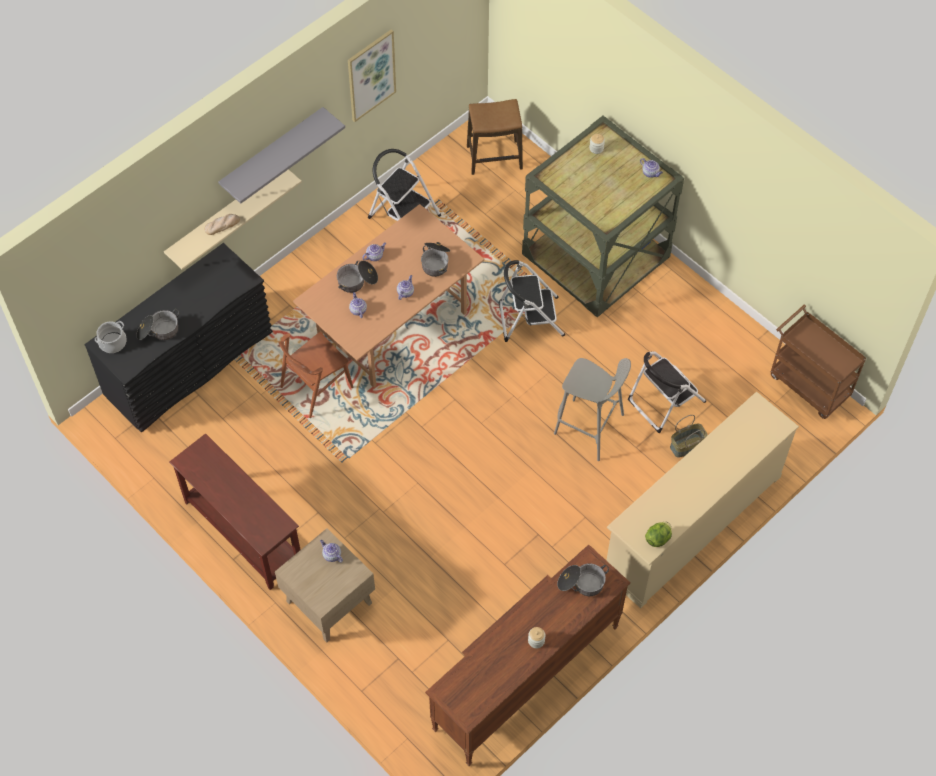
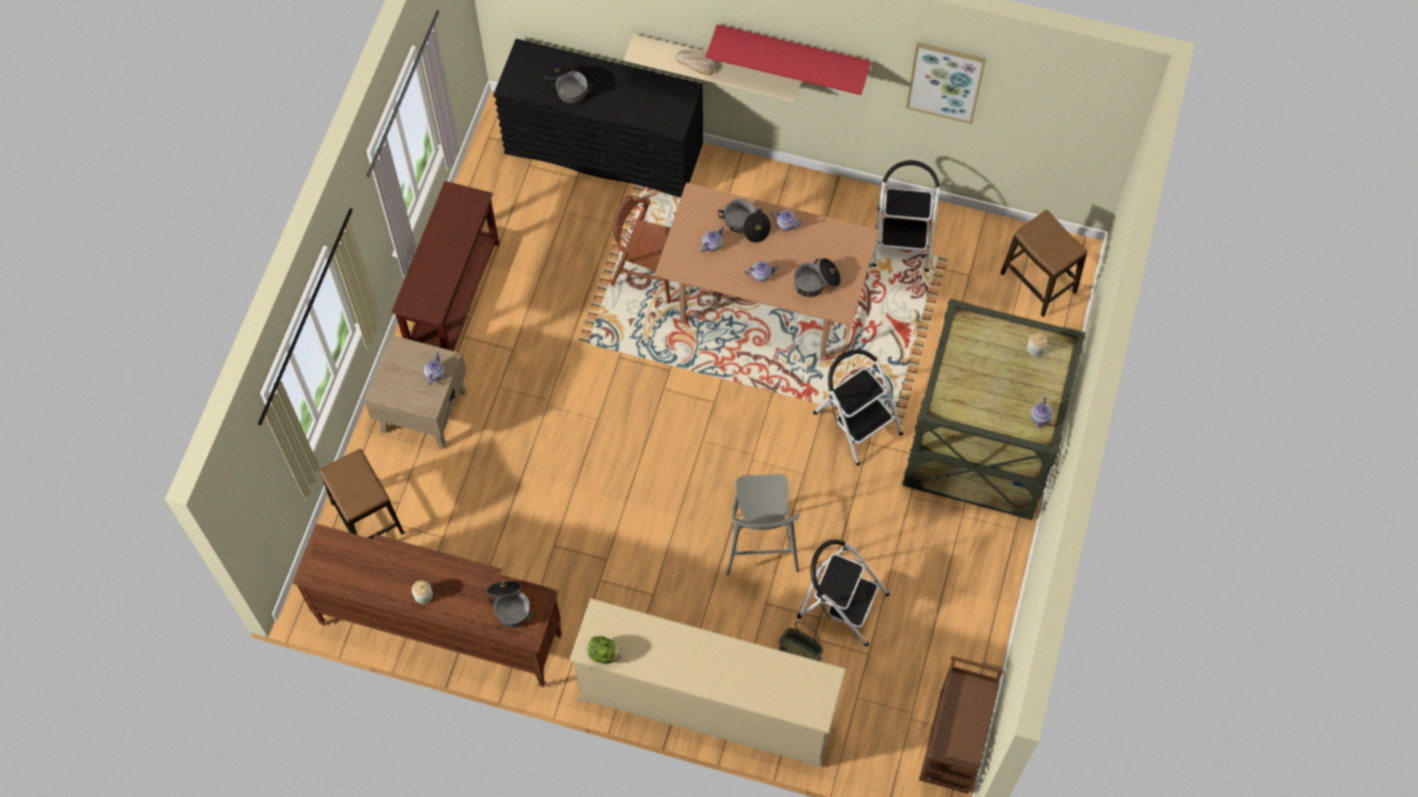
camera: 60 degrees right, 5 degrees up
(113, 343) = (531, 59): cooking pot -> none
(272, 152) = (793, 51): grey shelf -> red shelf
(396, 688) = (367, 518): none -> stool

